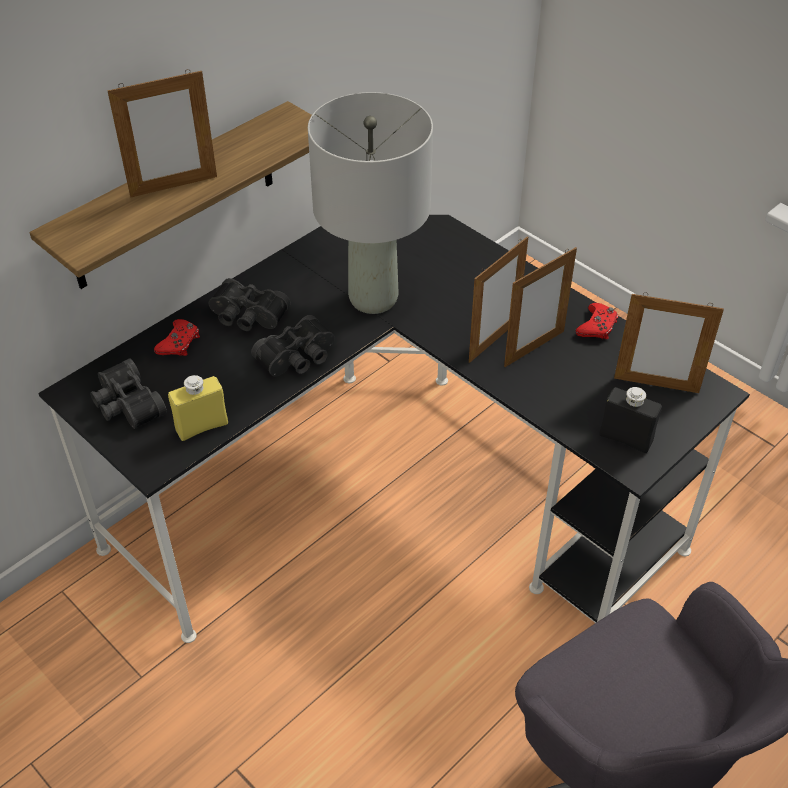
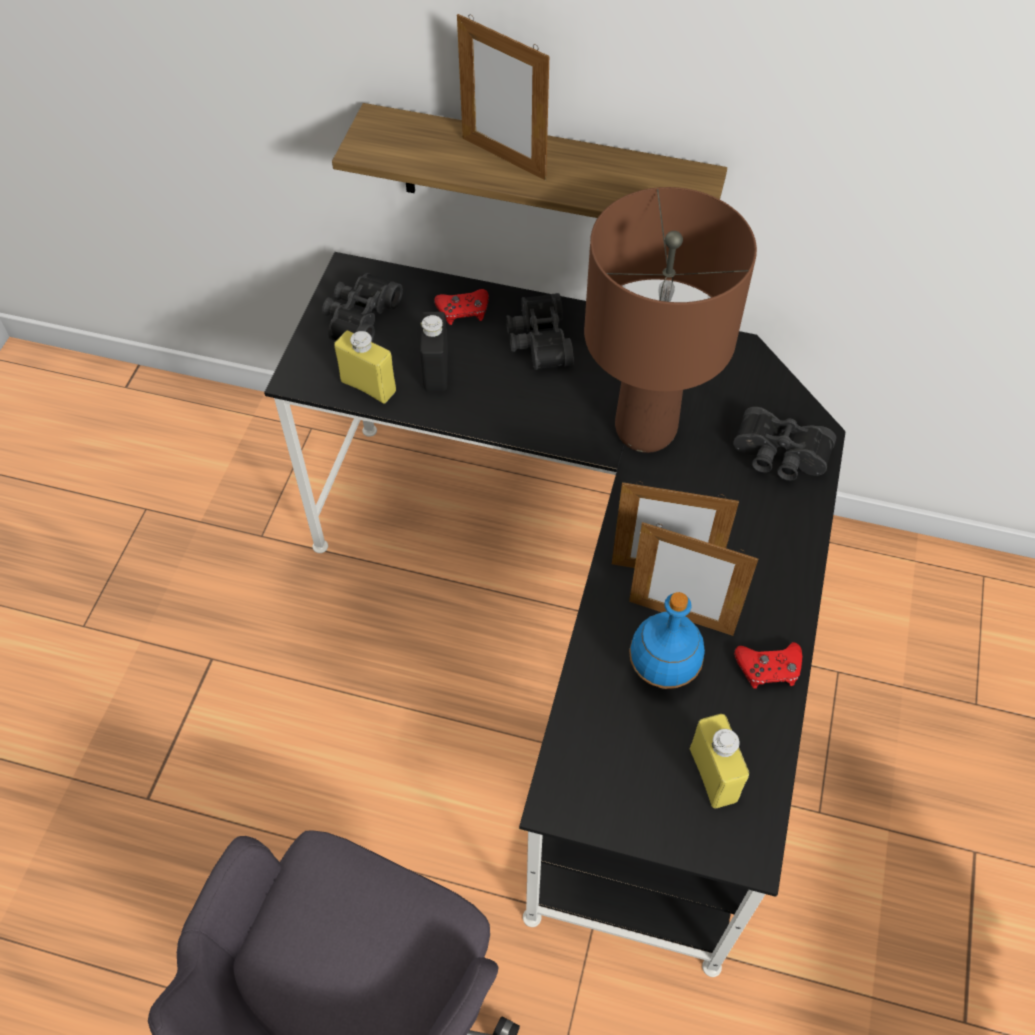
camera: 60 degrees right, 10 degrees up
(298, 358) = (509, 412): black binoculars -> black binoculars (779, 457)
(374, 298) = (645, 431): grey table lamp -> brown table lamp
(566, 374) = (662, 668): none -> blue bottle
(625, 438) = (599, 775): black bottle -> black bottle (436, 370)
(656, 385) = (713, 774): picture frame -> yellow bottle

